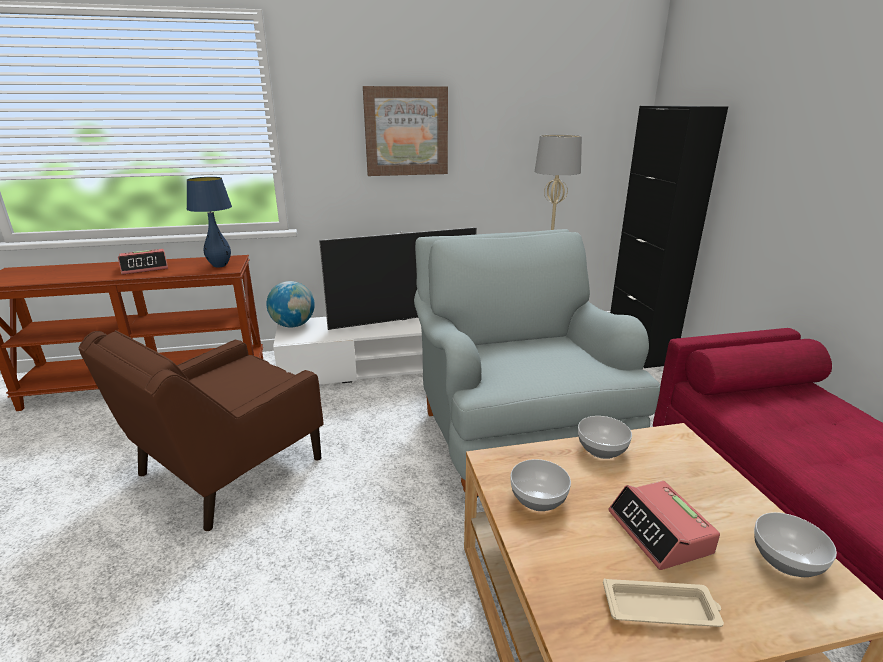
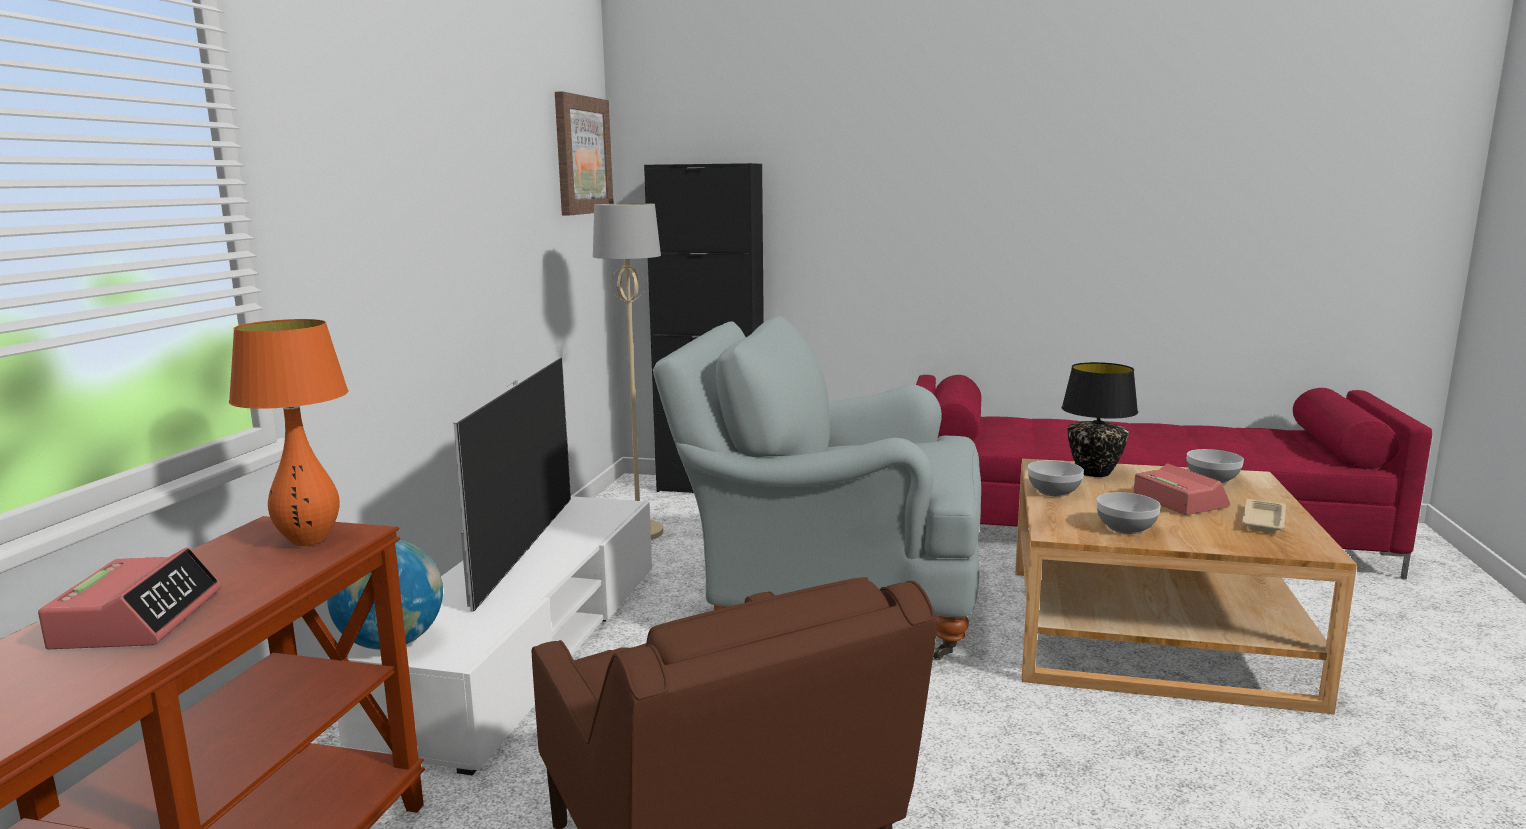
camera: 65 degrees left, 10 degrees down
(219, 266) = (308, 541): blue table lamp -> orange table lamp
(406, 131) = (419, 208): picture -> picture (582, 155)
(660, 533) = (1179, 501): alarm clock -> alarm clock turned 120 degrees counterclockwise
(691, 467) = (1093, 472): none -> black table lamp

